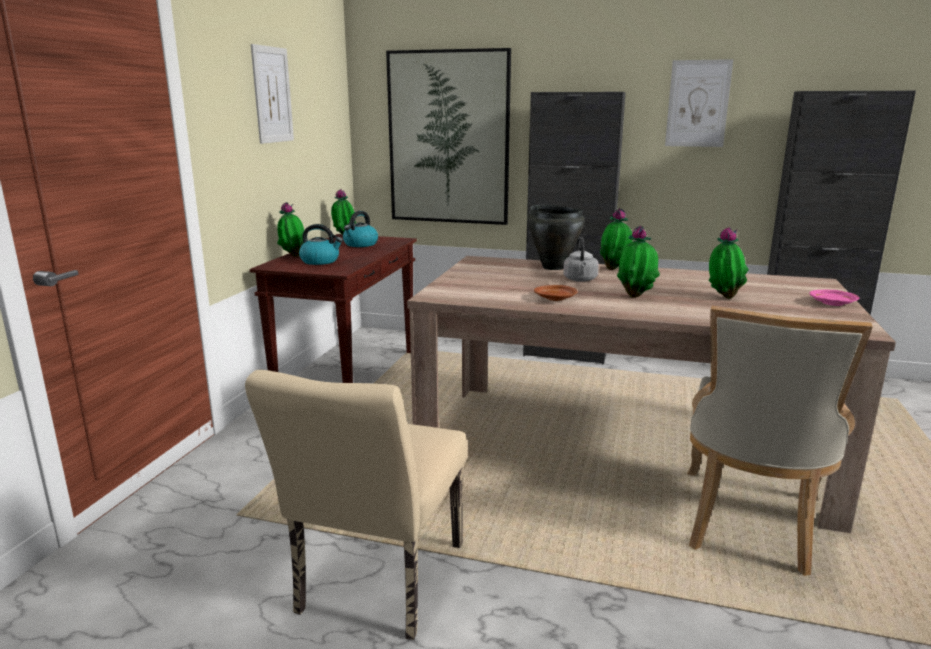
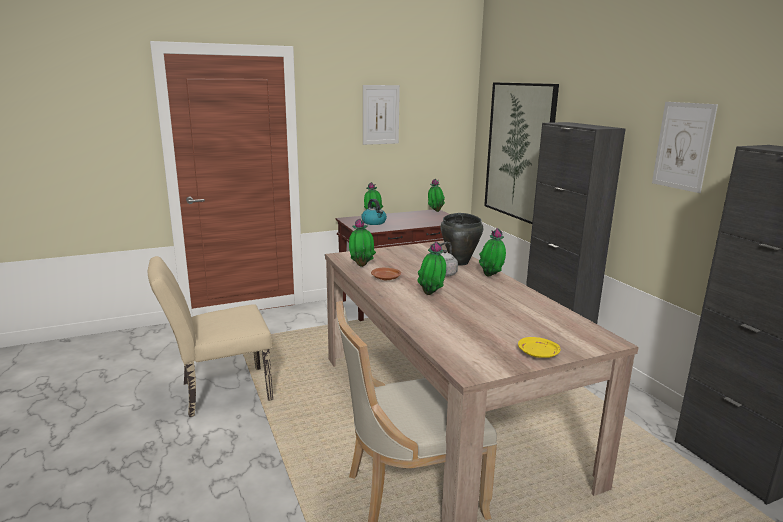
camera: 50 degrees right, 0 degrees up
(360, 244) = (425, 218): kettle -> none
(723, 297) = (480, 317): potted plant -> potted plant (361, 265)
(833, 304) = (538, 354): pink plate -> yellow plate

